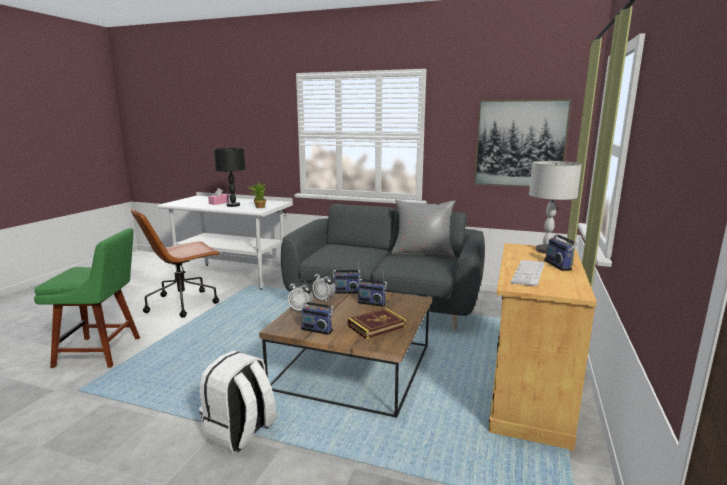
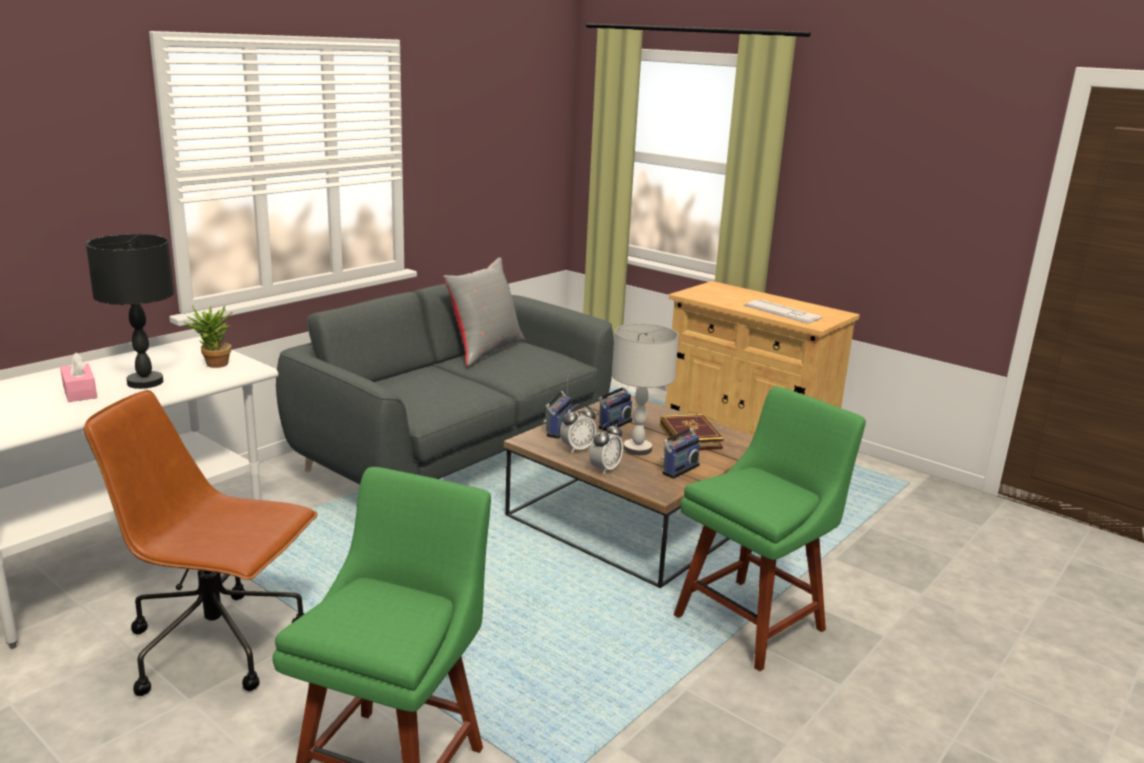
camera: 70 degrees left, 5 degrees up
(183, 303) = (219, 646): brown office chair -> brown office chair turned 120 degrees clockwise
(240, 433) = (754, 620): white backpack -> green chair
(520, 144) = (512, 158): picture -> none
(546, 251) = (712, 290): grey table lamp -> grey table lamp (637, 449)
(559, 265) = (762, 298): radio -> none

